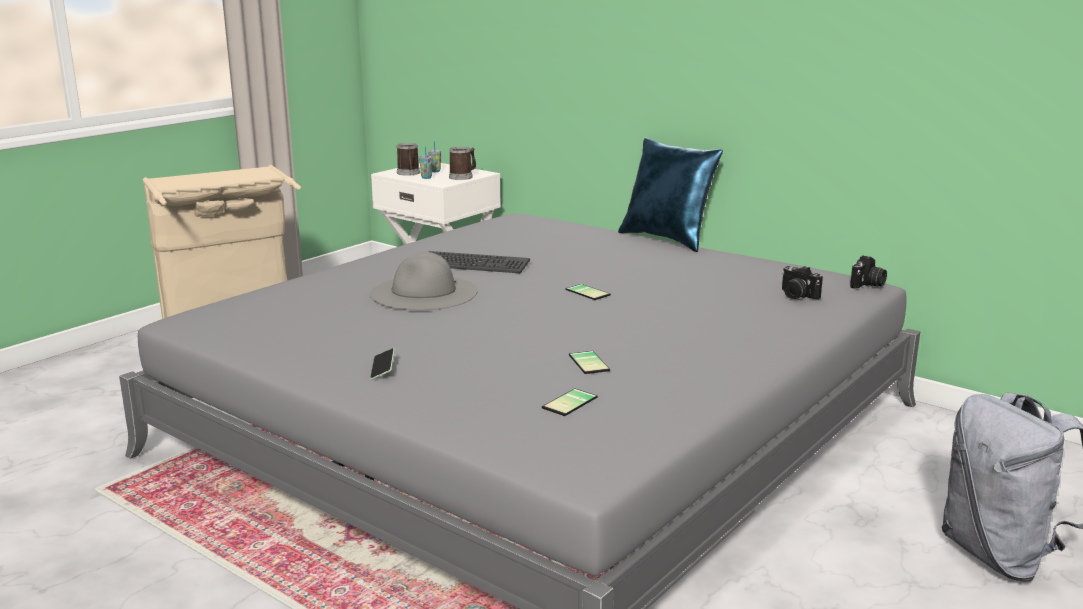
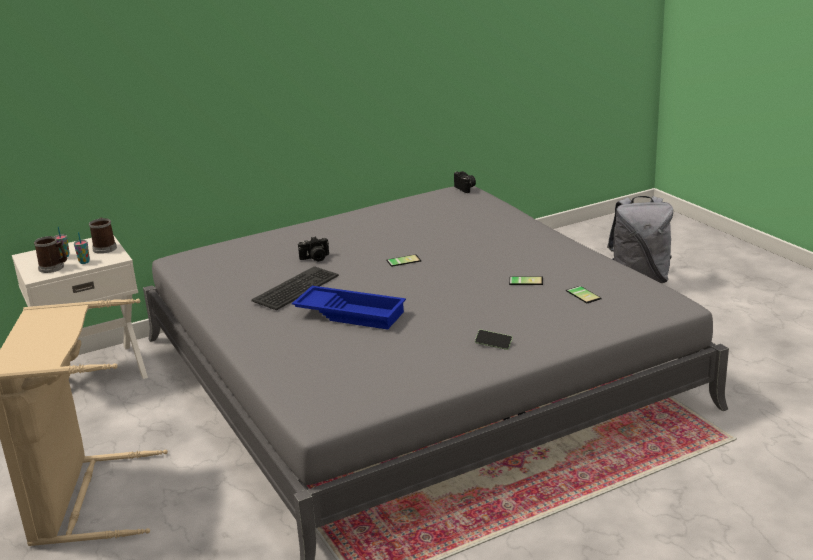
camera: 65 degrees left, 5 degrees up
(423, 292) = (351, 313): grey hat -> blue tray
(668, 239) = (309, 220): blue pillow -> none
(796, 295) = (470, 207): camera -> camera (315, 258)

